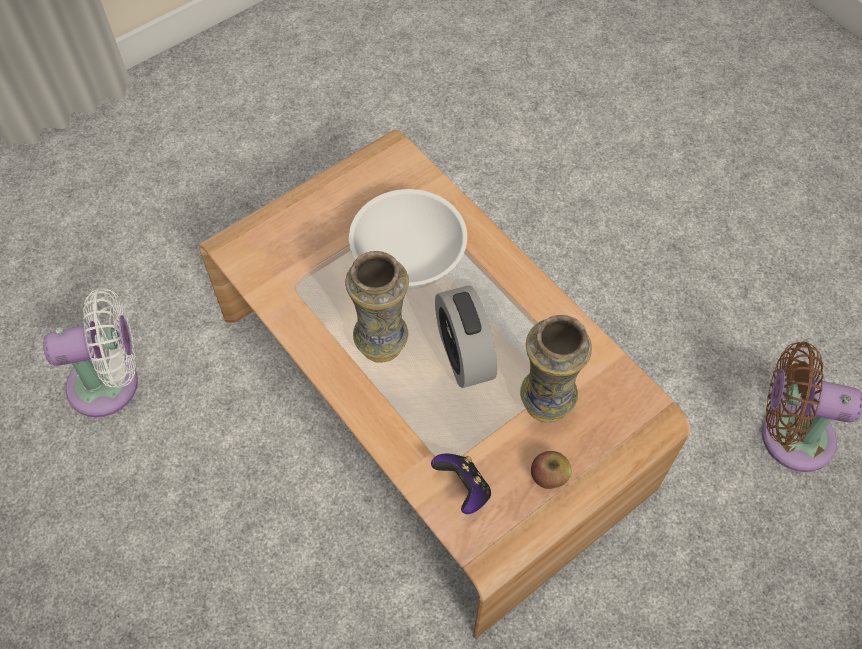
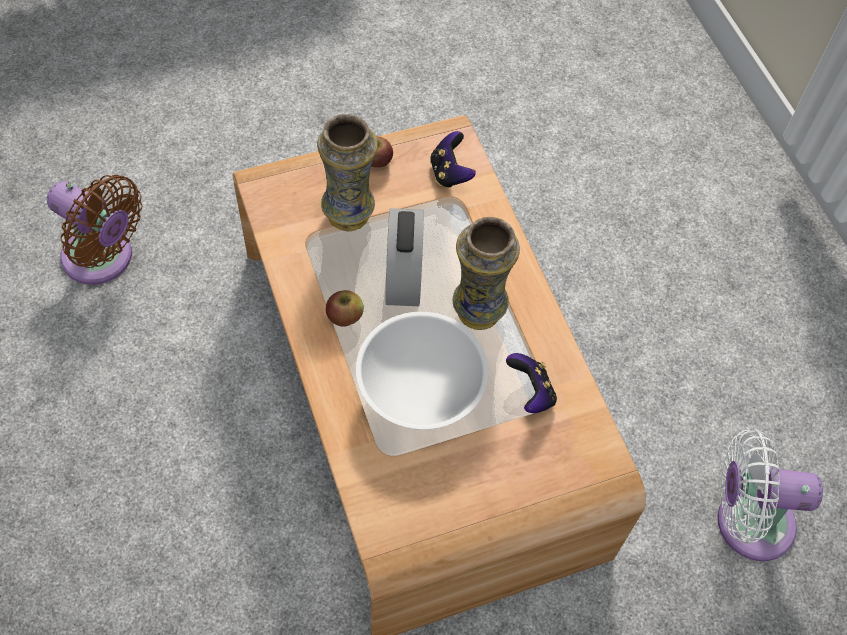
camera: 165 degrees left, 0 degrees up
(313, 286) = (530, 393): none -> game controller
(501, 301) = (345, 316): none -> apple

